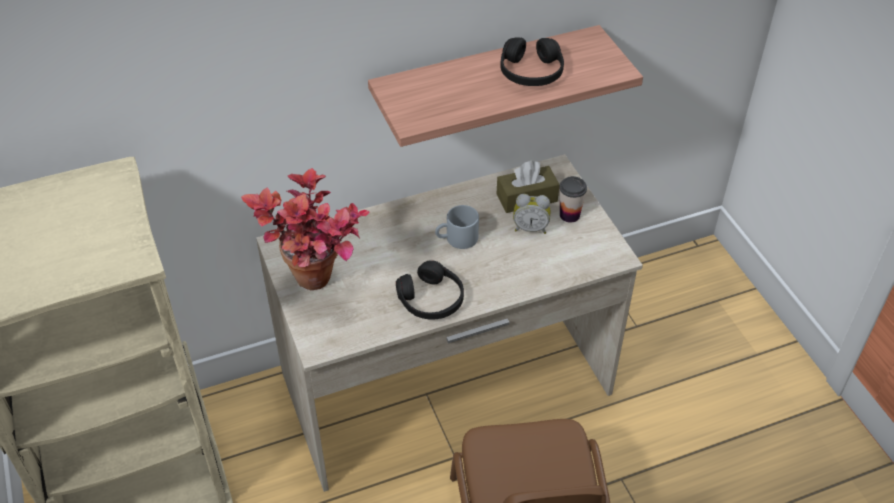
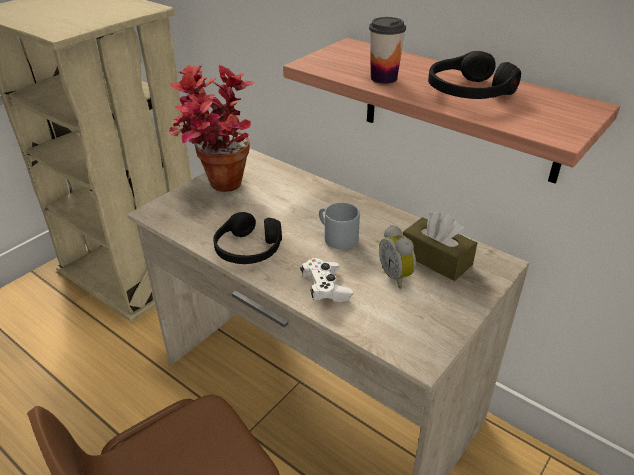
camera: 60 degrees right, 10 degrees down
(515, 273) = (325, 288): none -> white game controller
(569, 215) = (445, 297): cup -> cup (384, 78)

